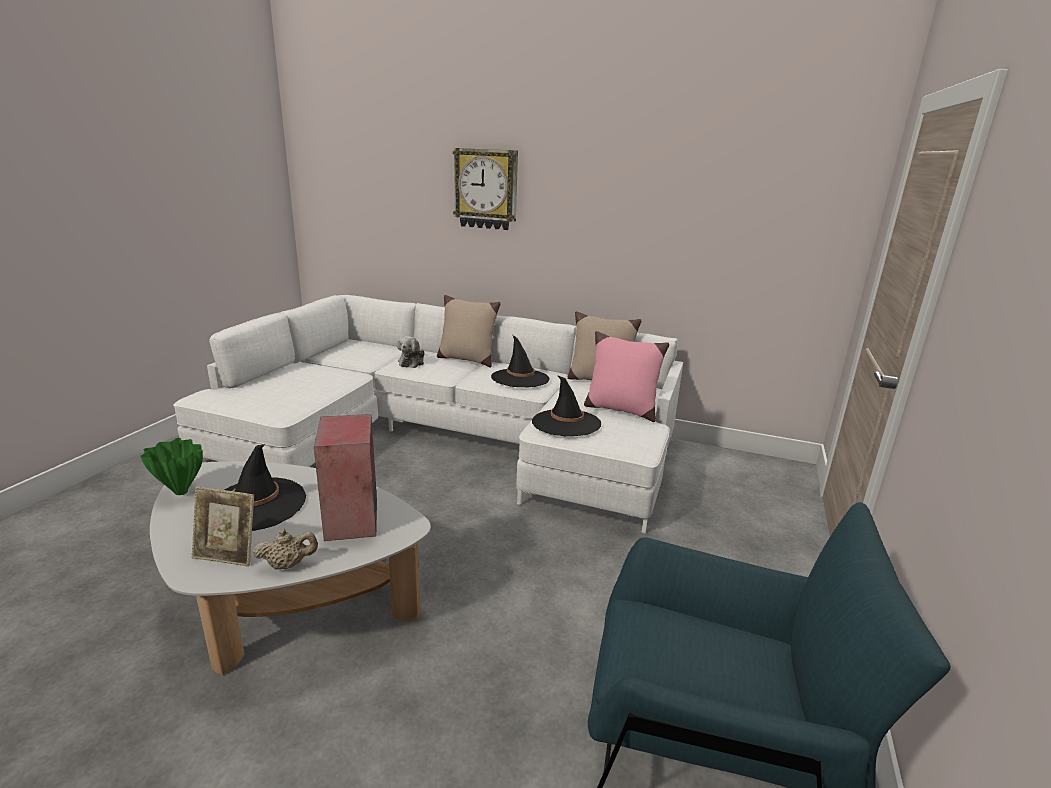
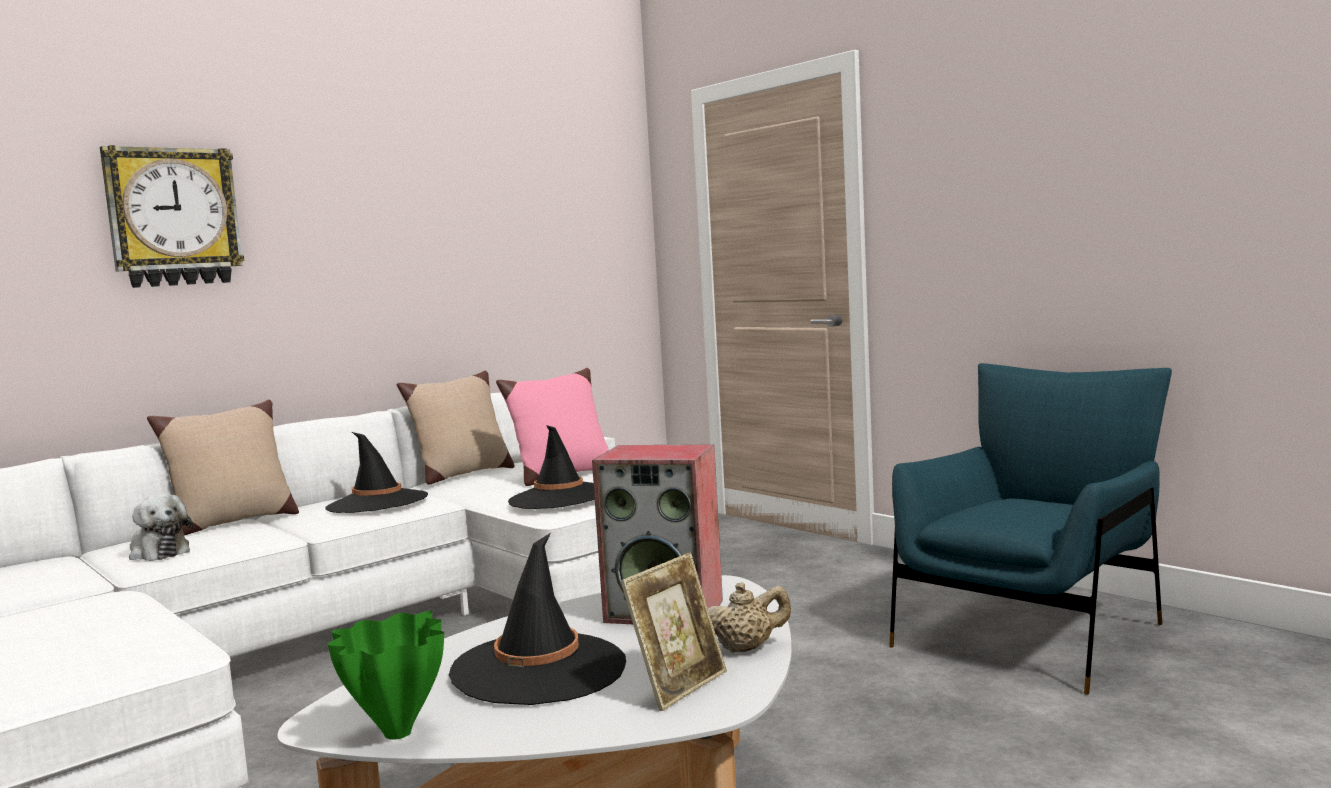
camera: 60 degrees left, 15 degrees down
(288, 565) = (746, 648): beige teapot -> beige teapot turned 60 degrees clockwise

